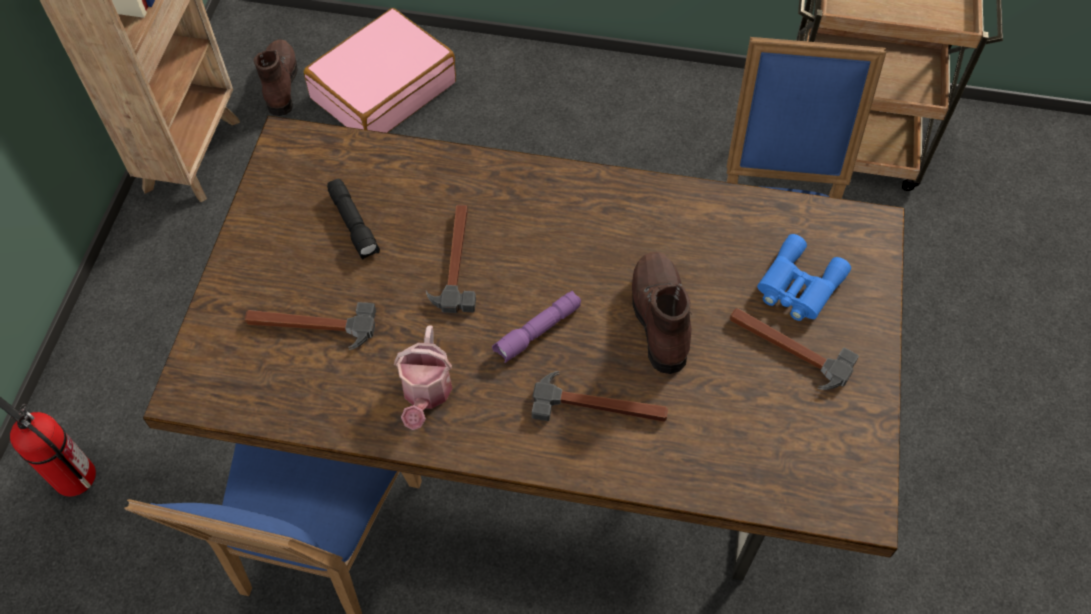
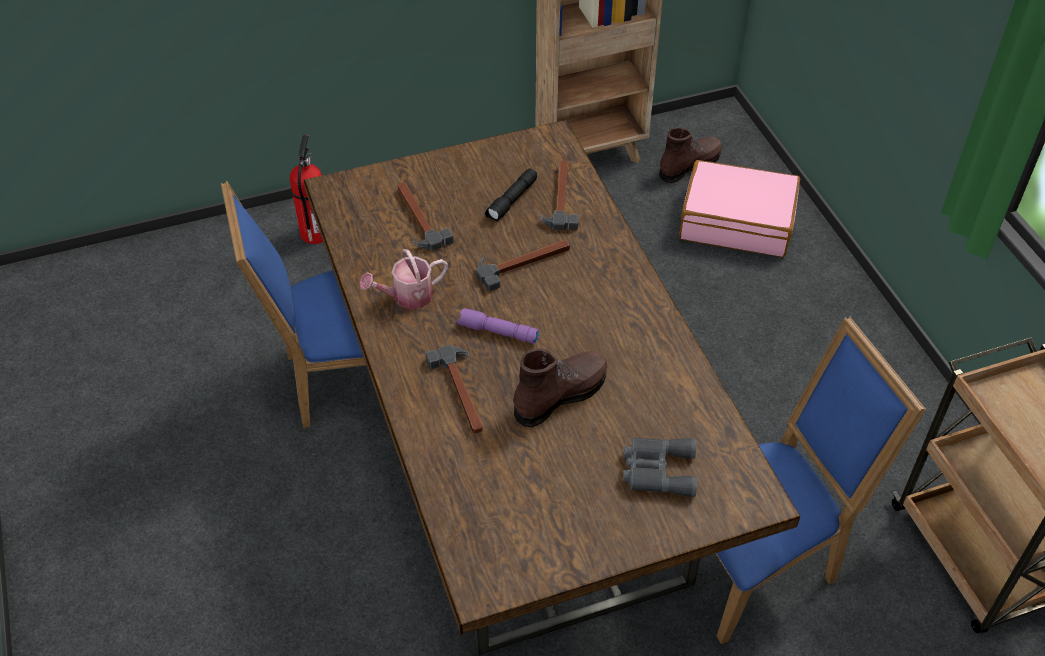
camera: 60 degrees right, 10 degrees down
(788, 349) = (592, 486): hammer -> hammer (561, 197)
(797, 286) = (657, 470): blue binoculars -> grey binoculars

